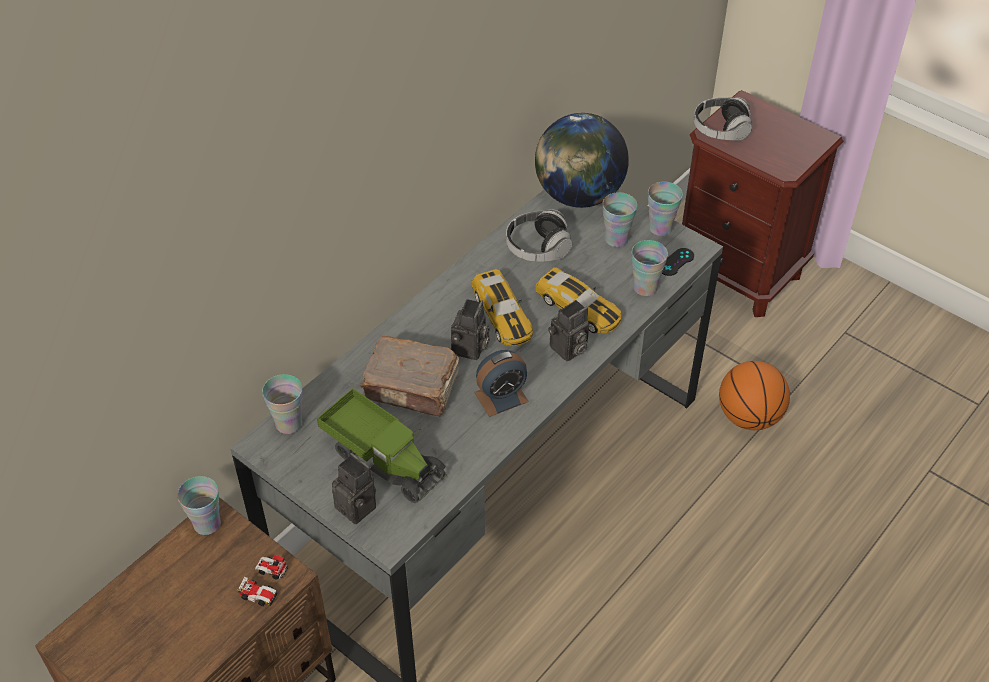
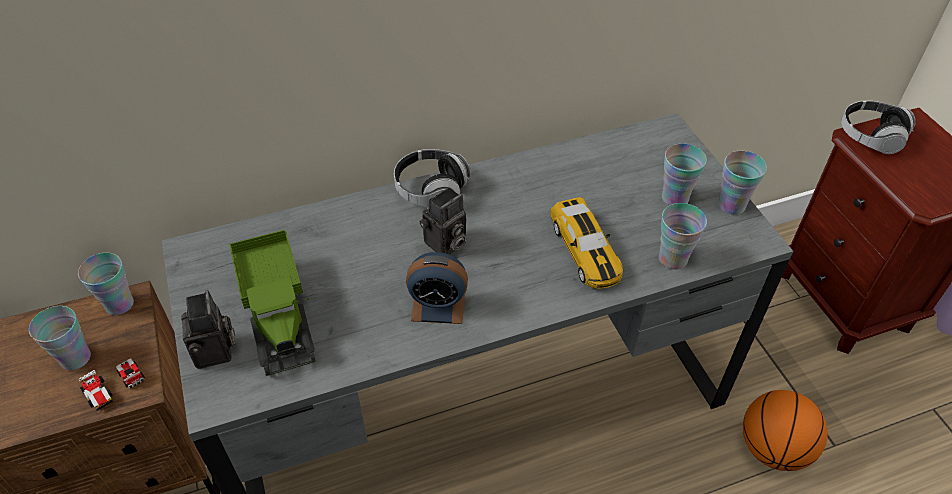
camera: 30 degrees right, 0 degrees up
(288, 424) = (226, 241): cup -> cup (75, 358)
(412, 387) = (361, 258): brown book -> none
(502, 315) = (502, 225): toy car -> none
(537, 248) = (586, 175): headphones -> headphones (431, 190)
(568, 350) = (543, 288): camera -> none
(578, 196) = (664, 142): globe -> none
(676, 262) = (726, 246): black game controller -> none

